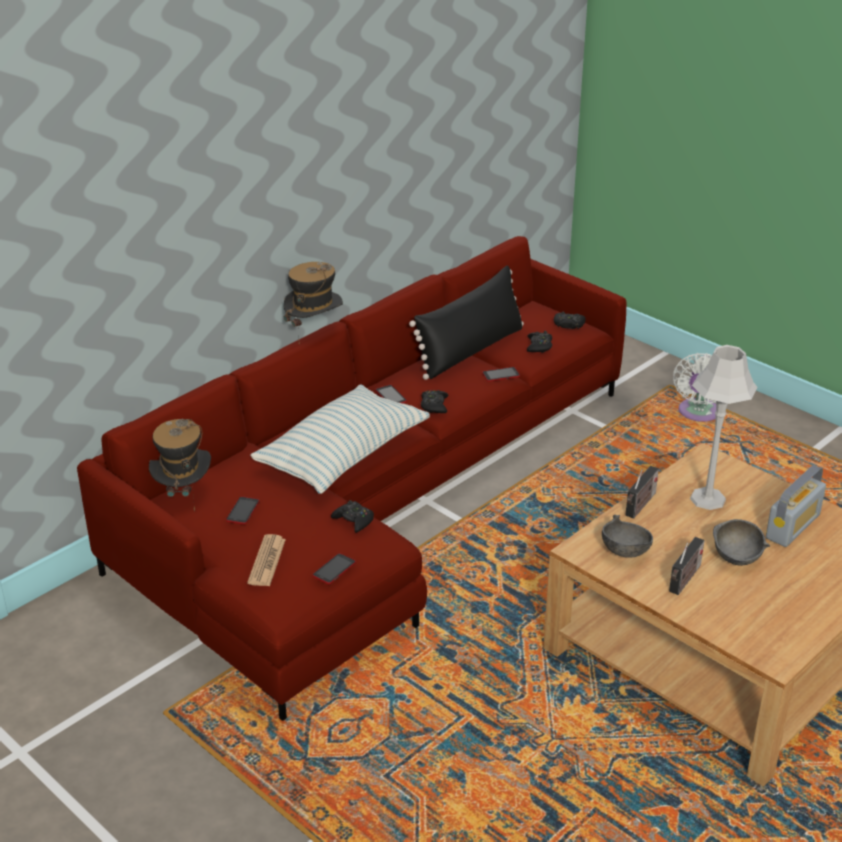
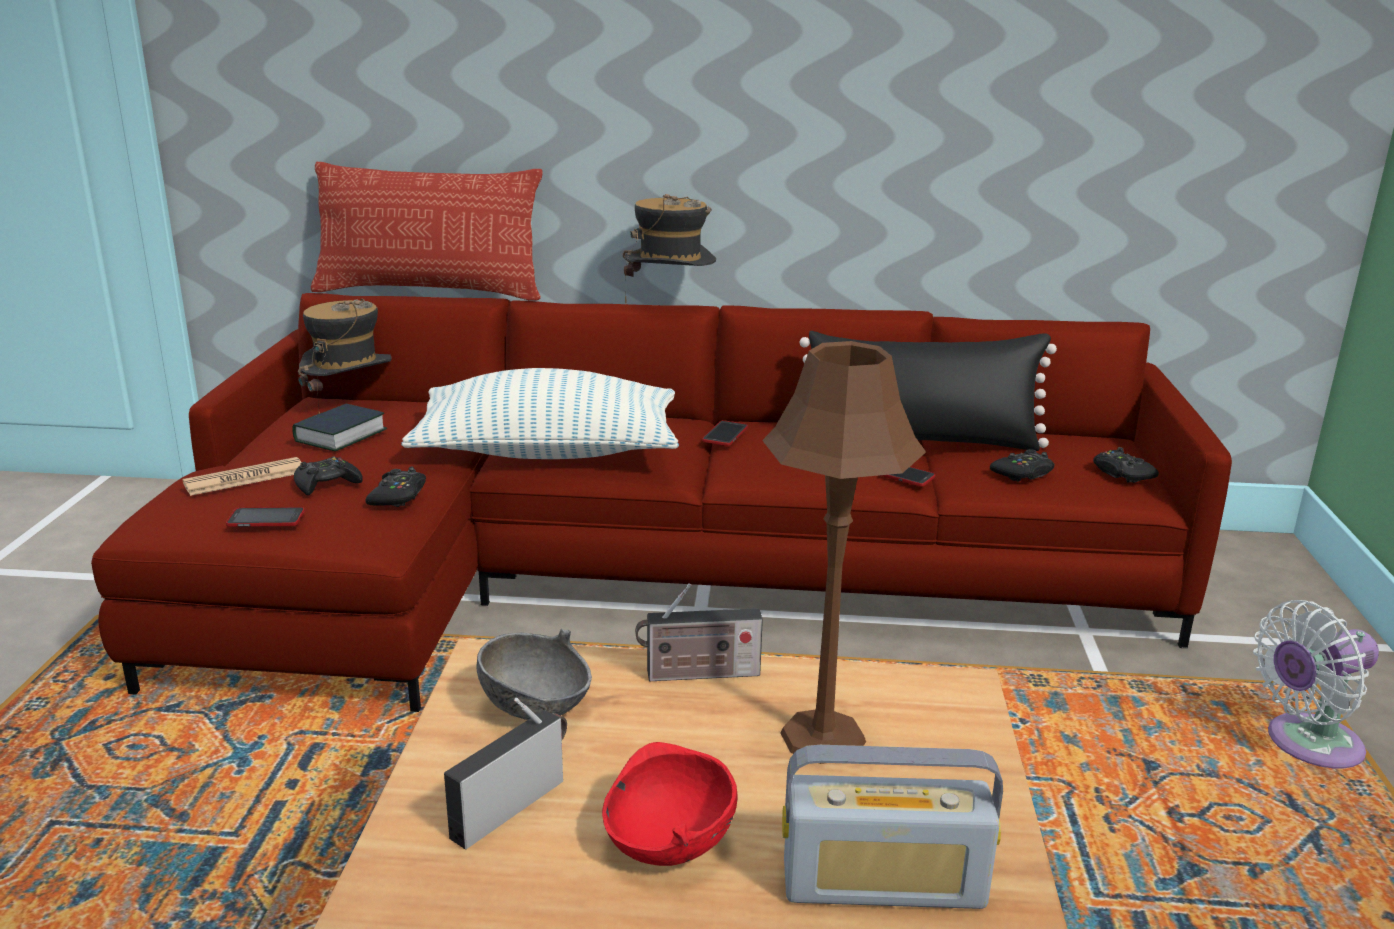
camera: 50 degrees right, 10 degrees down
(175, 393) = (430, 292): none -> pillow
(243, 511) = (340, 436): phone -> book
(434, 405) = (748, 461): black game controller -> black game controller (327, 484)
(684, 580) = (512, 805): radio -> radio turned 135 degrees clockwise
(707, 499) = (823, 737): grey table lamp -> brown table lamp
(737, 557) = (667, 845): grey bowl -> red bowl

